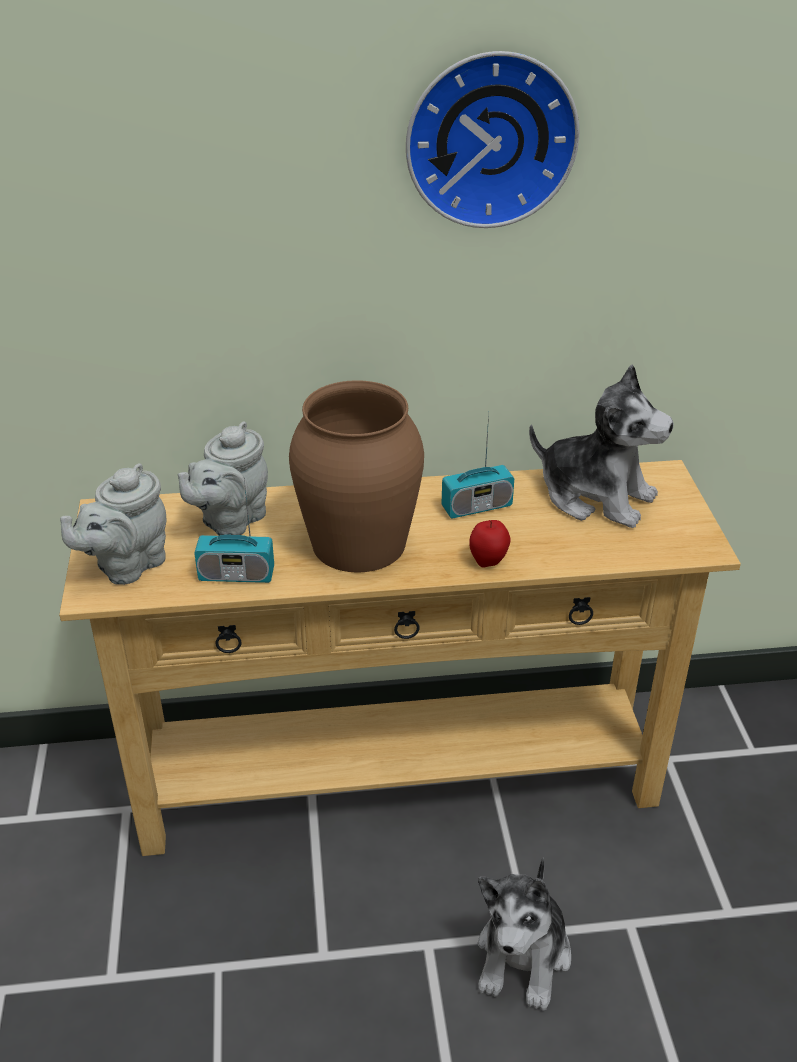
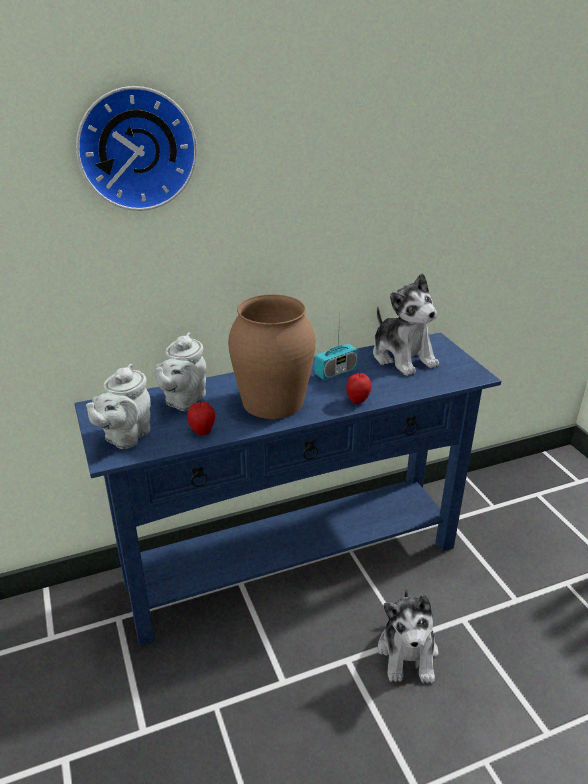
camera: 15 degrees left, 5 degrees down
(236, 575) = (202, 431): radio -> apple
(398, 778) = (292, 562): beige console table -> blue console table
(490, 138) = (328, 137): wall clock -> wall clock (136, 148)
(596, 496) = (402, 357): plush toy -> plush toy turned 45 degrees clockwise

